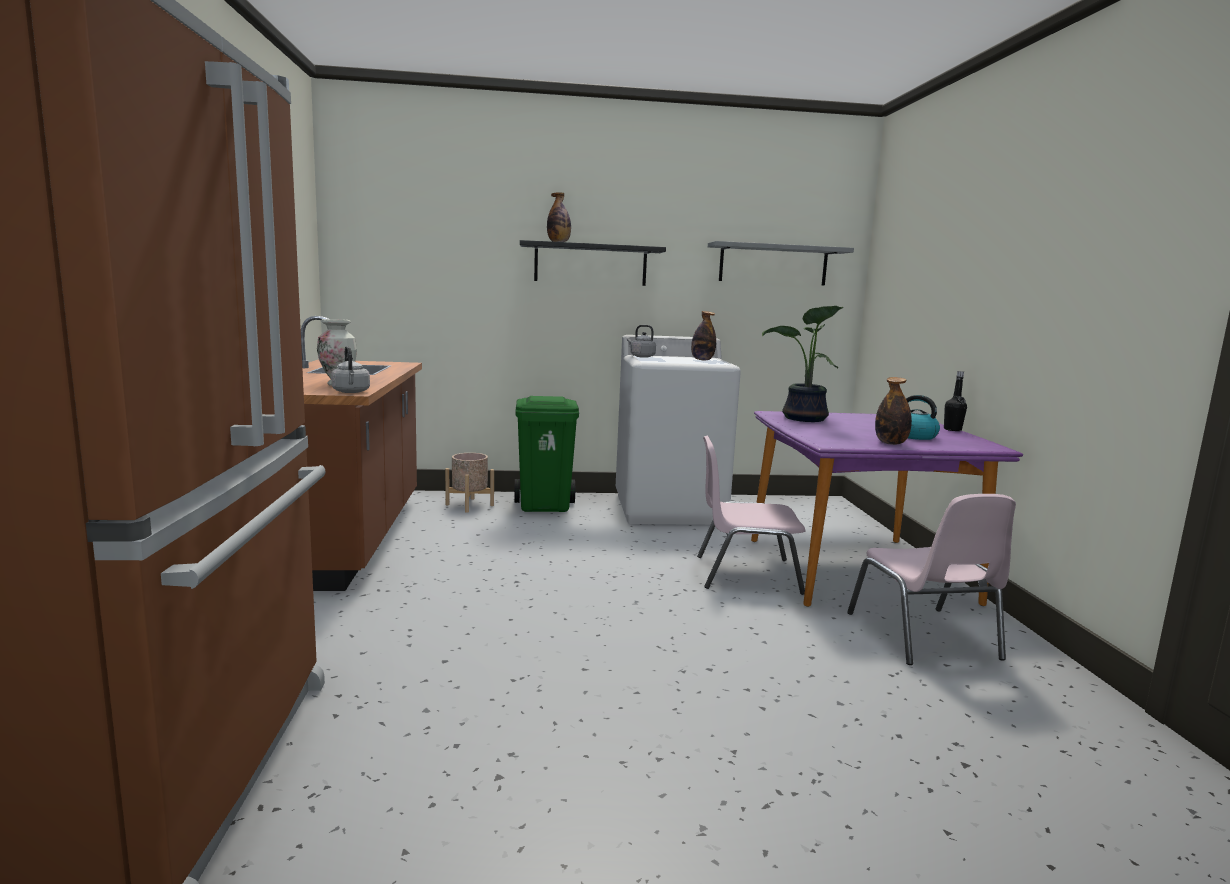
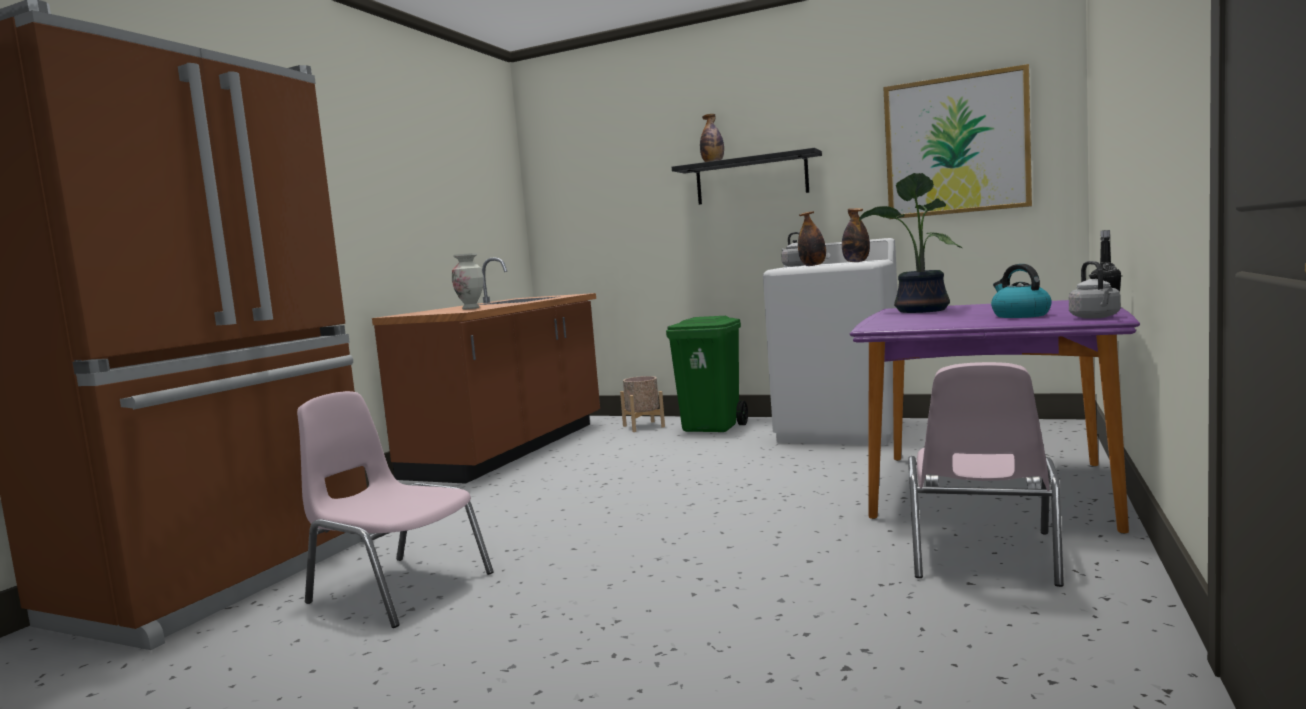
camera: 30 degrees right, 5 degrees down
(351, 392) = (462, 311): grey kettle -> grey kettle (1095, 317)
(745, 574) = (842, 487): pink chair -> pink chair (398, 588)
(773, 264) = (956, 145): grey shelf -> picture
(891, 443) = (961, 323): bottle -> bottle (813, 265)

